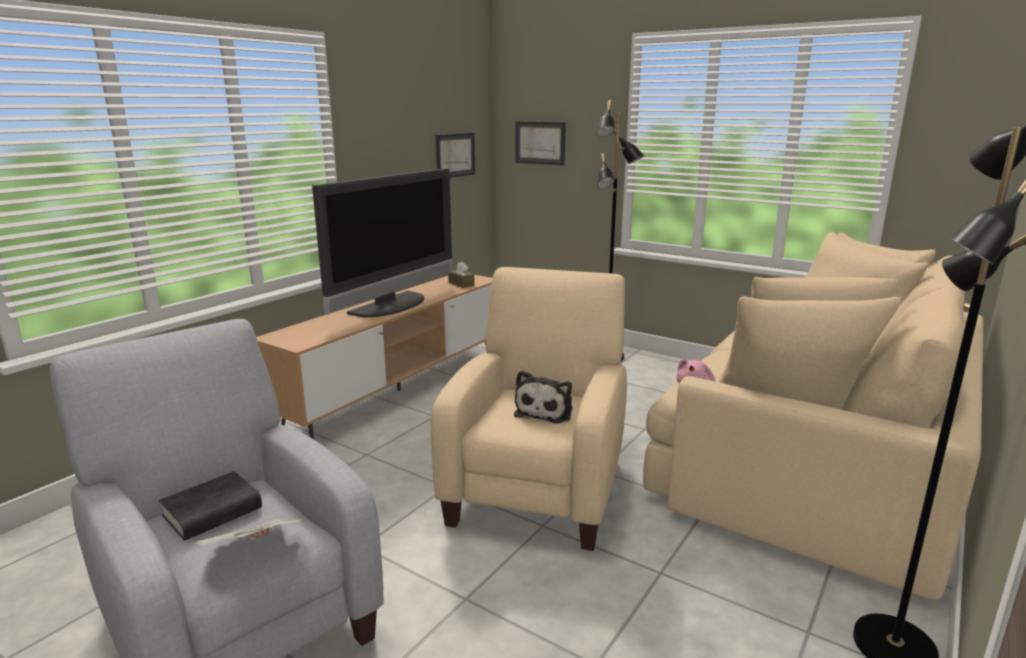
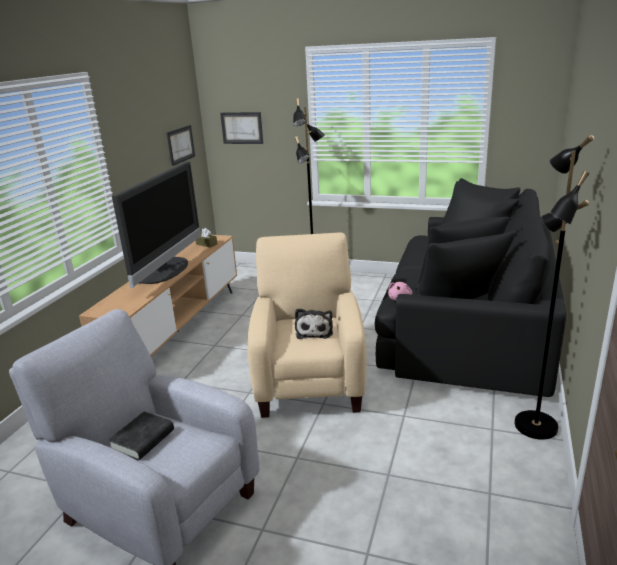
camera: 15 degrees left, 5 degrees up
(258, 553) = (192, 456): newspaper -> none
(815, 460) = (468, 328): beige sofa -> black sofa

